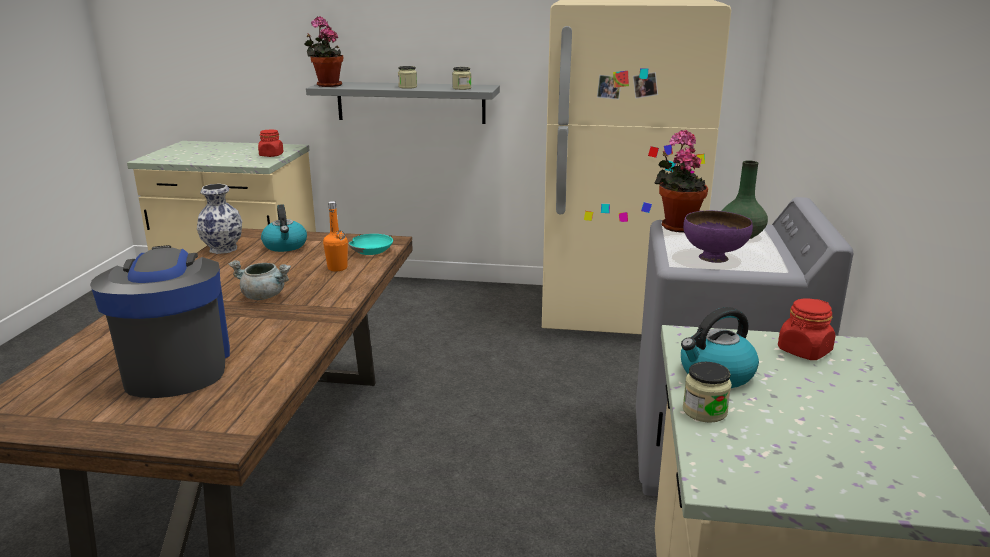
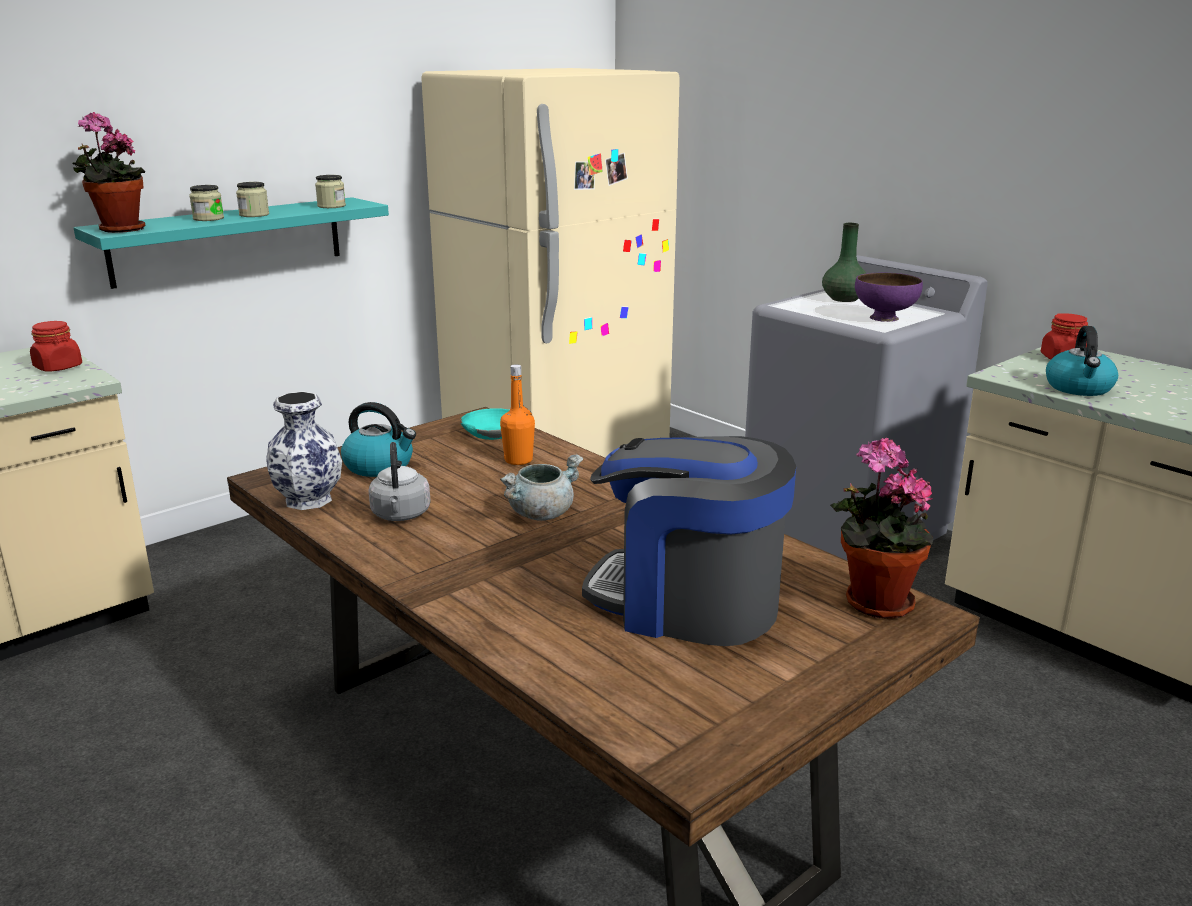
camera: 50 degrees left, 0 degrees up
(225, 270) = (401, 515): none -> grey kettle
(410, 102) = (228, 241): grey shelf -> turquoise shelf
(677, 226) = (789, 305): potted plant -> potted plant (872, 602)
(704, 411) = (1137, 408): jar -> jar (208, 219)

